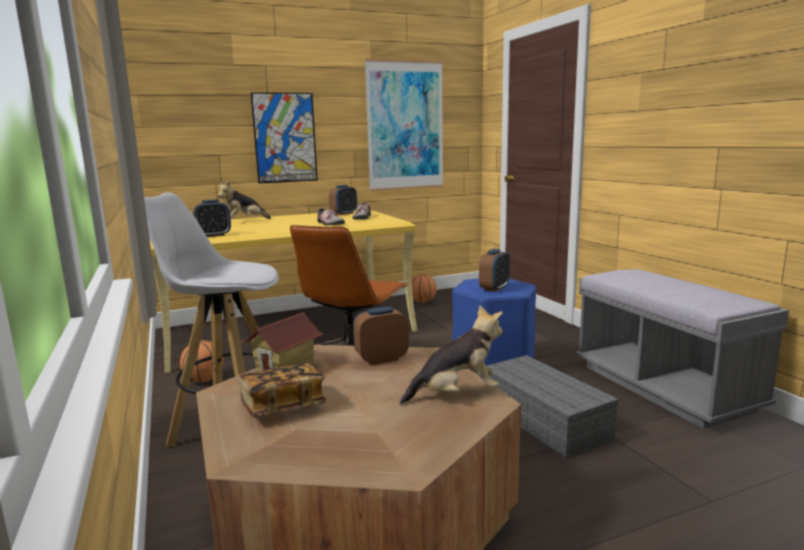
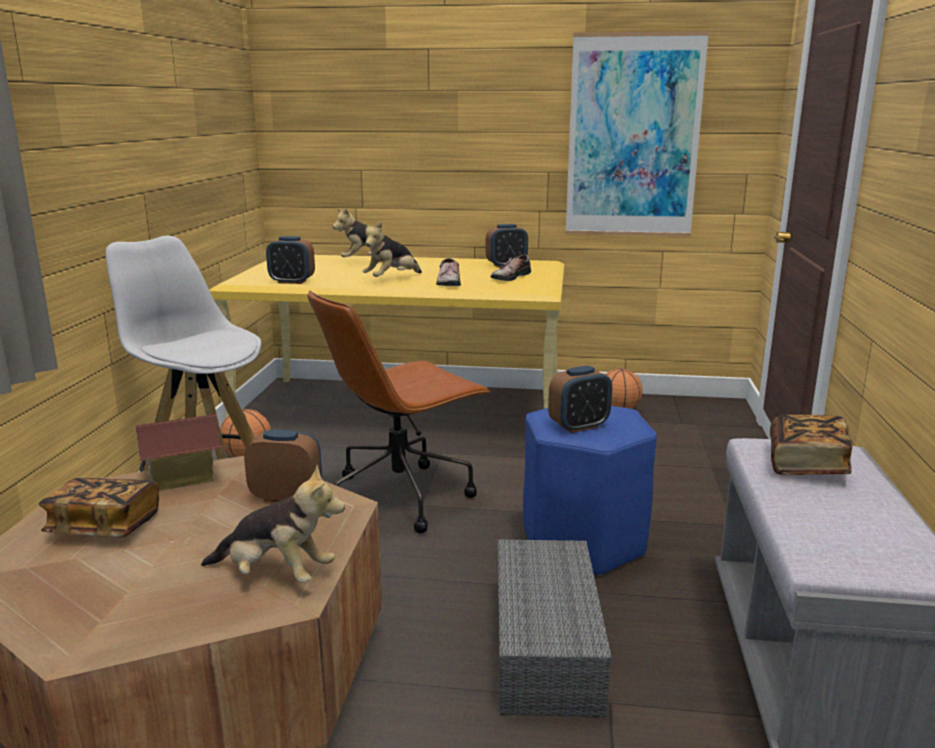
camera: 30 degrees right, 5 degrees up
(285, 138) = (447, 150): picture -> none
(286, 226) = (391, 279): none -> plush toy
(638, 277) = (806, 465): none -> book

